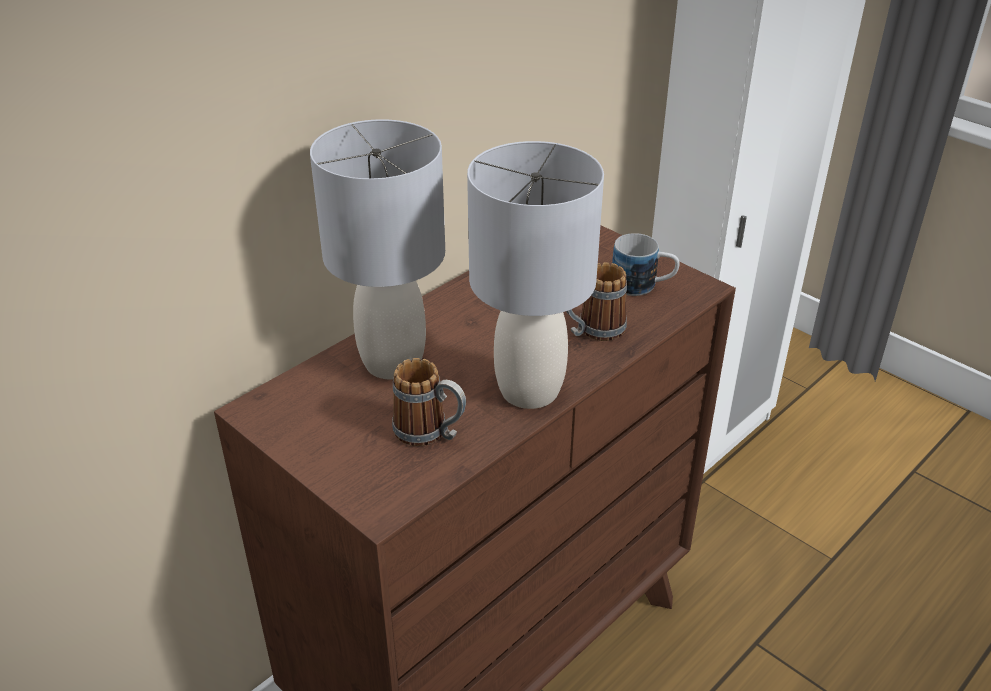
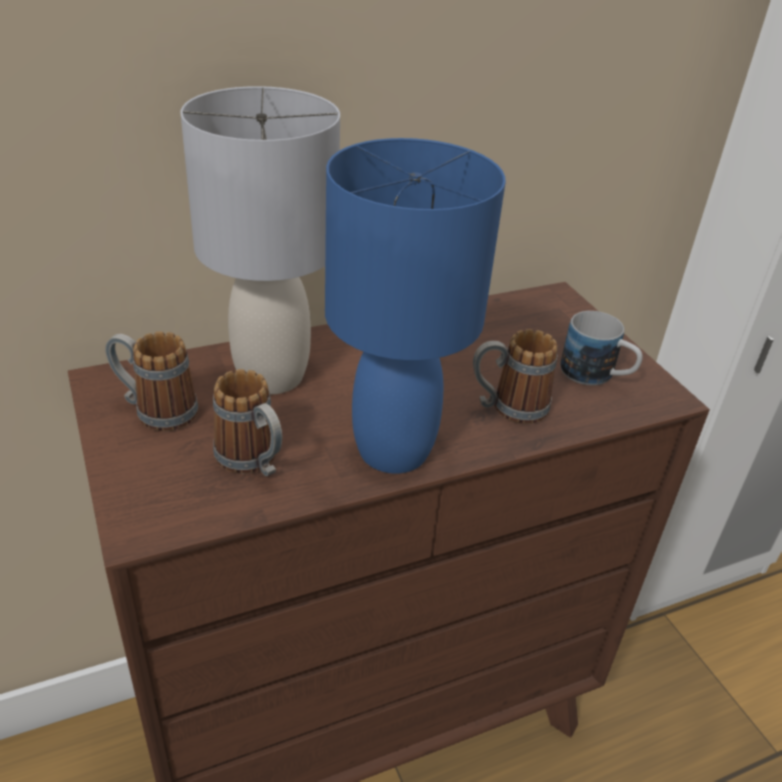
camera: 20 degrees right, 0 degrees up
(319, 419) = (155, 410): none -> mug
(529, 389) = (393, 449): grey table lamp -> blue table lamp

